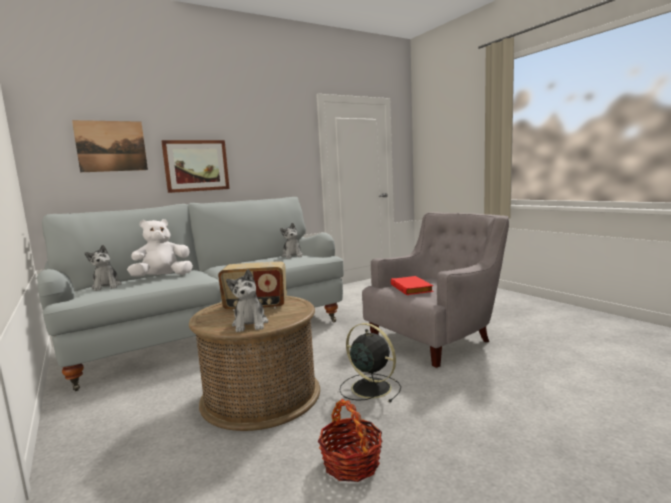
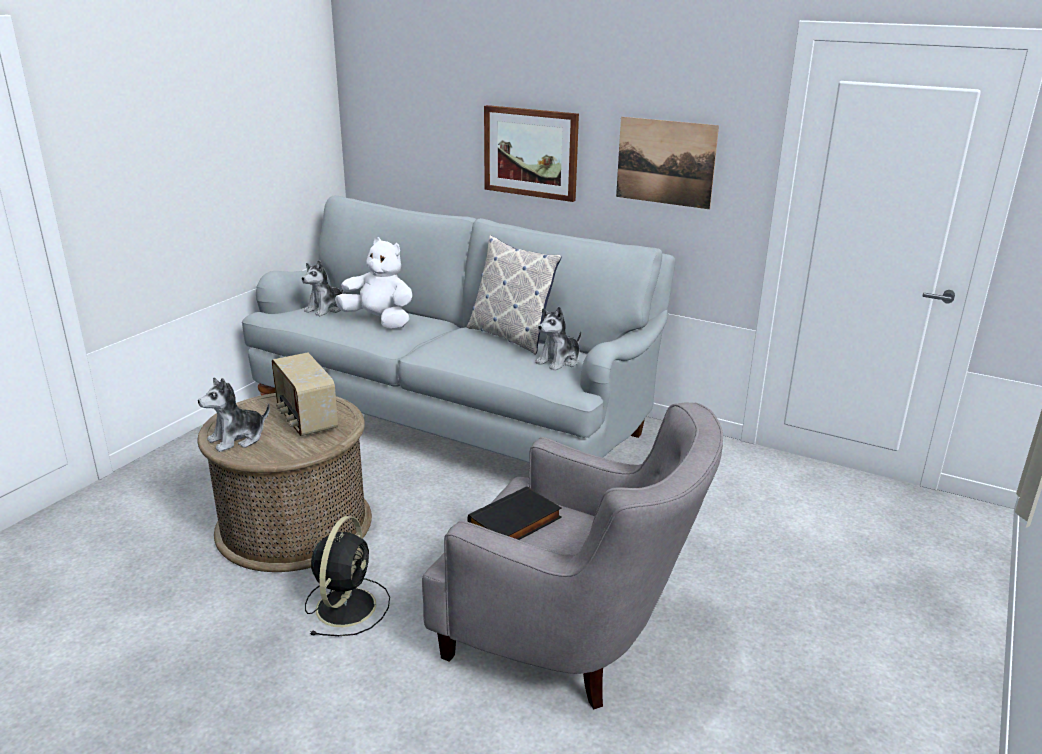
camera: 60 degrees right, 15 degrees up
(111, 146) = (427, 108): picture -> picture (665, 162)
(246, 260) = (511, 336): none -> pillow
(351, 463) = (169, 639): basket -> none
(412, 288) = (516, 522): red book -> black book

